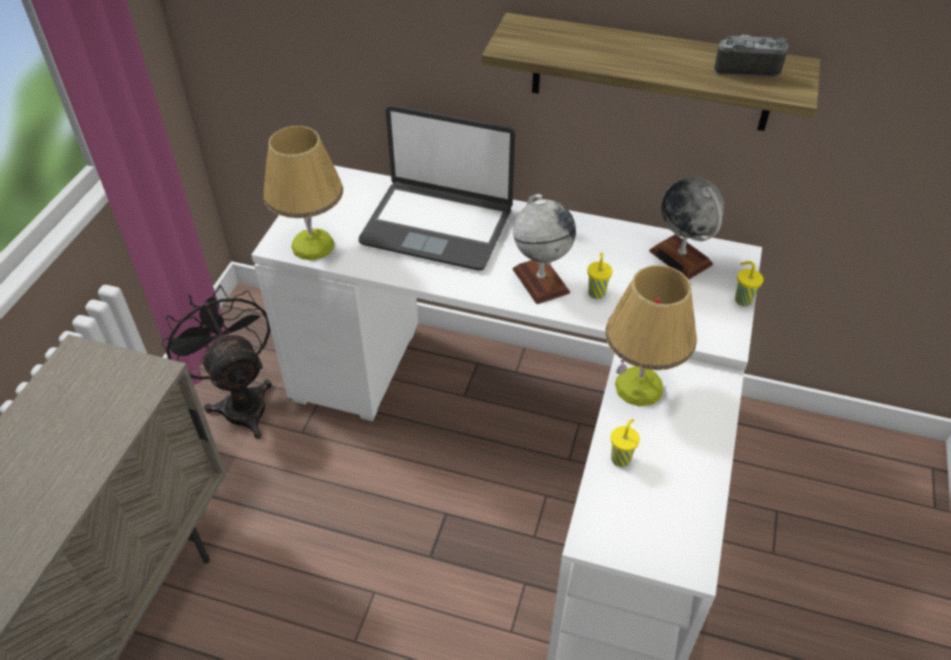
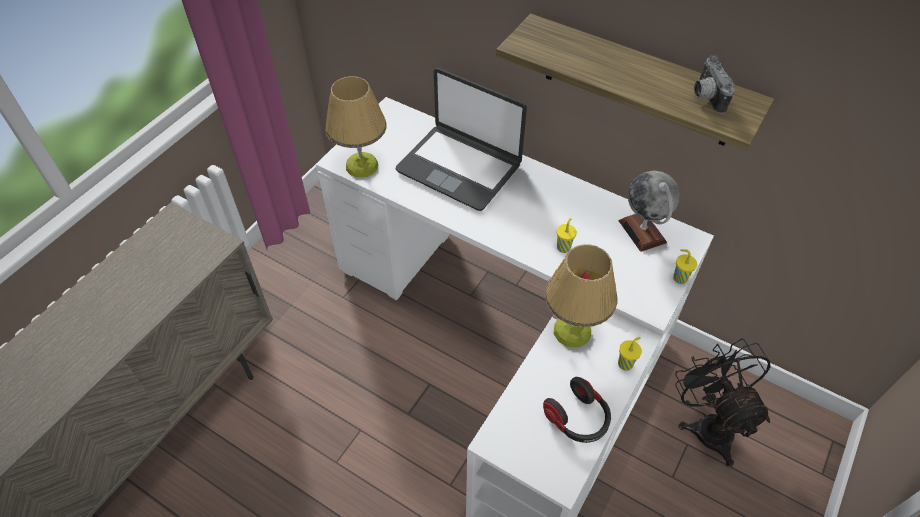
camera: 15 degrees right, 5 degrees up
(240, 401) = (306, 264): black fan -> black fan (708, 424)
(540, 280) = (523, 228): globe -> none
(621, 458) = (537, 384): yellow cup -> yellow cup (625, 363)
(683, 487) = (578, 419): none -> headphones
(745, 68) = (705, 97): camera -> camera turned 120 degrees counterclockwise

